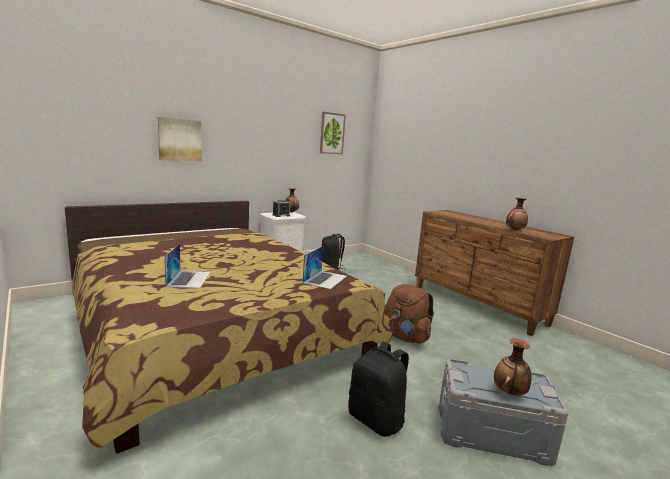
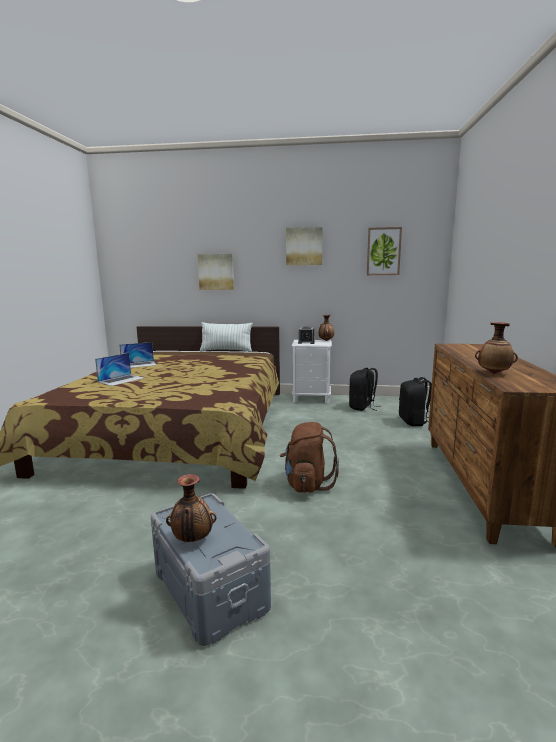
camera: 45 degrees right, 0 degrees up
(196, 230) = (226, 351): none -> pillow
(271, 121) = (304, 246): none -> picture
(325, 279) = (203, 396): laptop -> laptop (139, 364)
(377, 420) = (150, 529): black backpack -> black backpack (413, 422)

